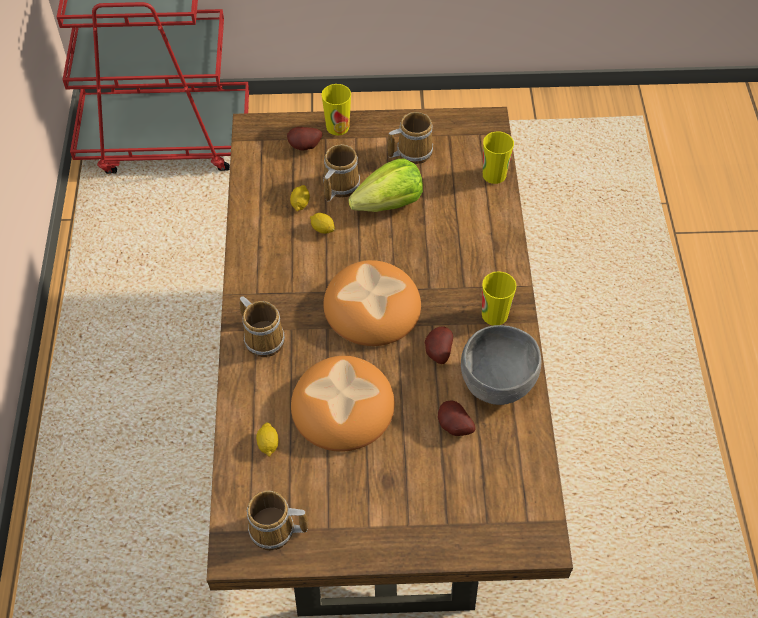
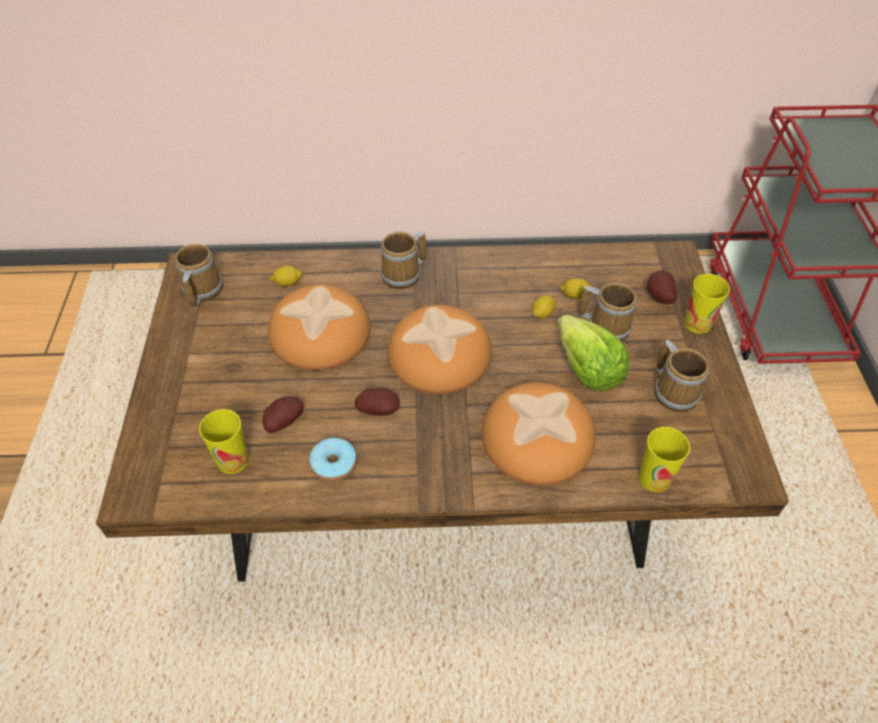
camera: 90 degrees right, 5 degrees down
(460, 242) = (536, 437): none -> bread
(494, 314) = (429, 467): cup -> cup (233, 460)
(497, 383) = (334, 464): grey bowl -> donut

